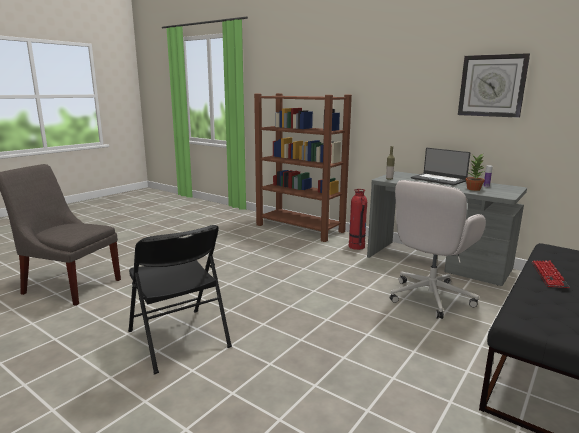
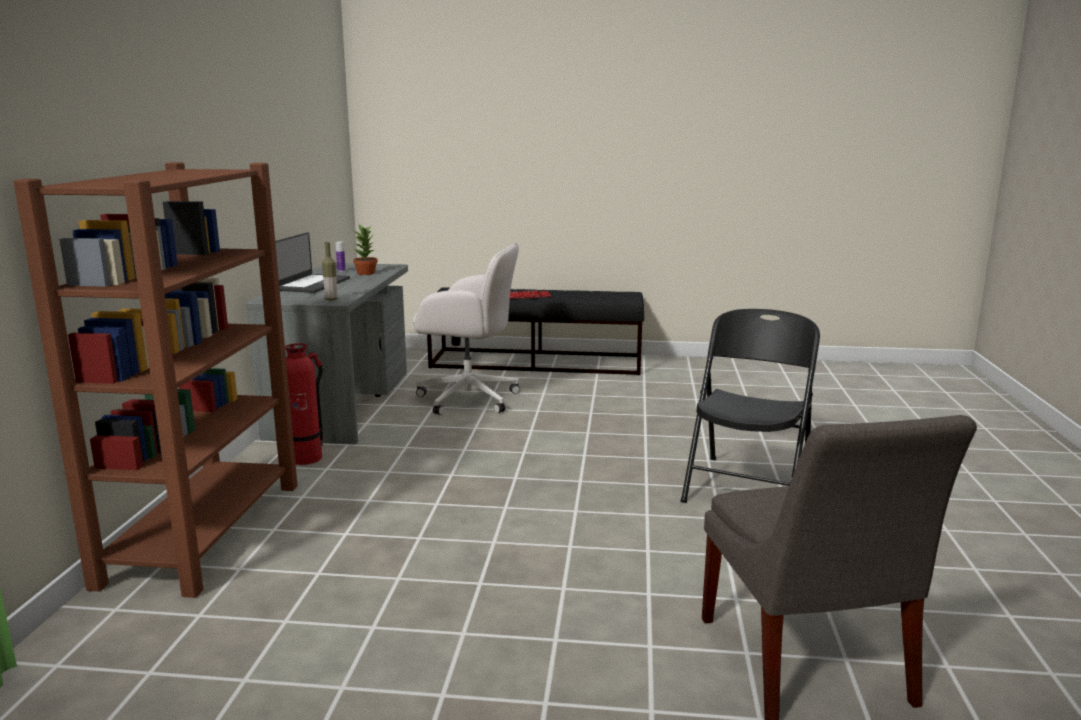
camera: 120 degrees left, 0 degrees up
(492, 86) = (289, 133): wall clock -> none

